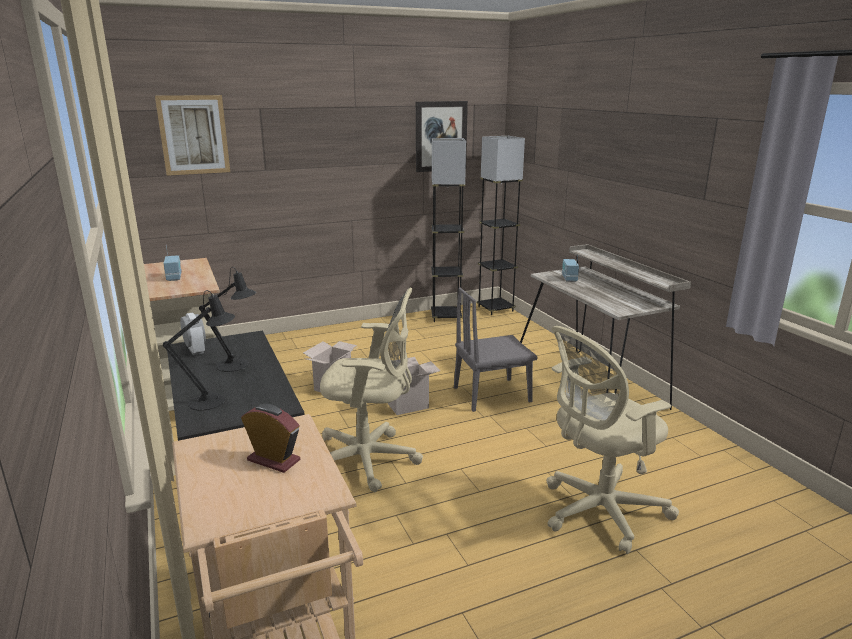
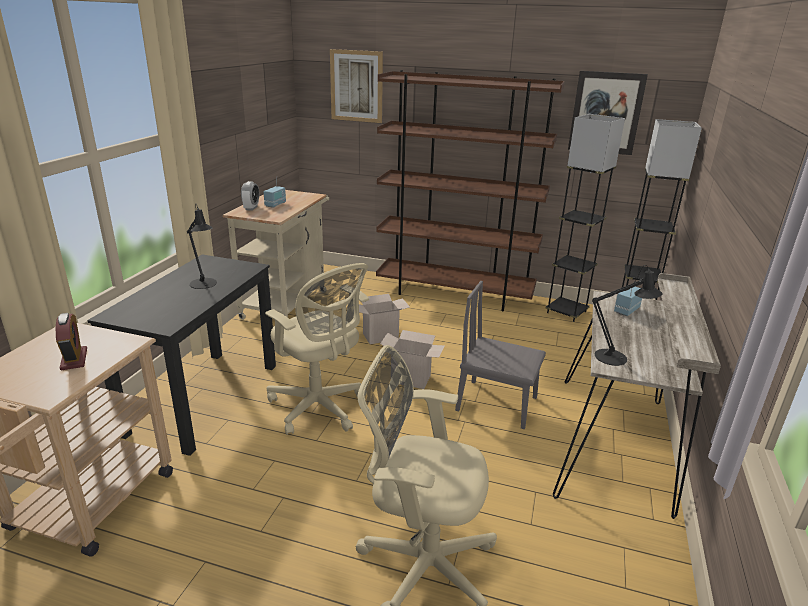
camera: 40 degrees right, 5 degrees up
(195, 350) = (206, 264): alarm clock -> alarm clock (251, 208)
(212, 400) = (146, 304): black table lamp -> black table lamp (615, 358)
(344, 332) = (455, 294): none -> brown bookcase

